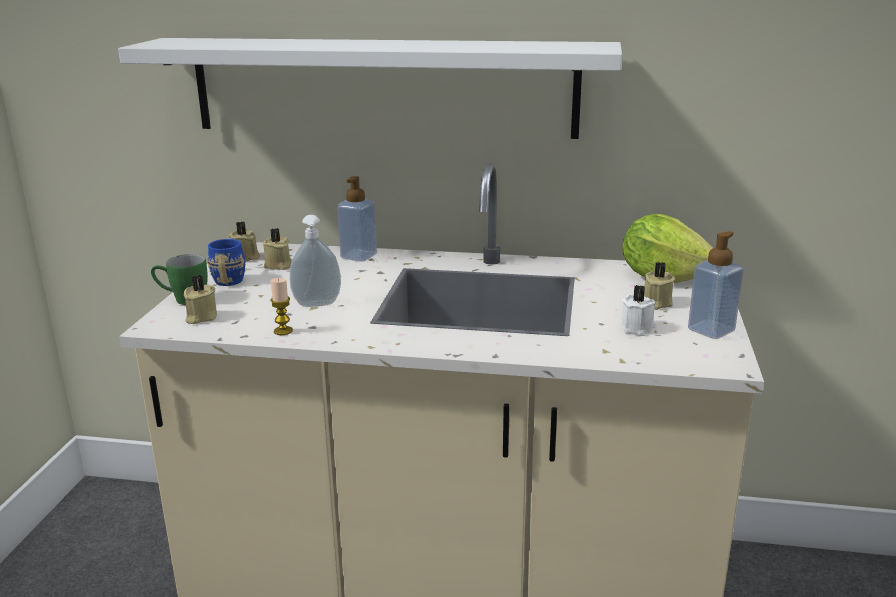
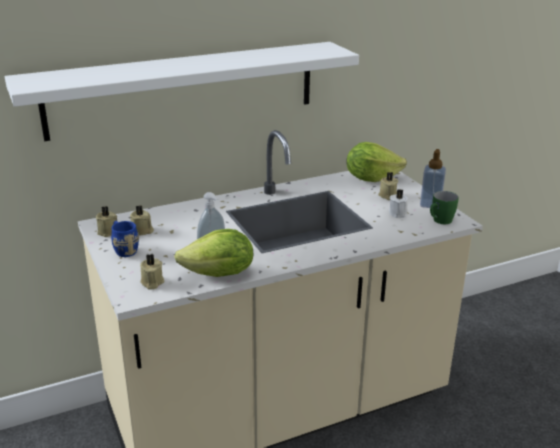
camera: 35 degrees left, 5 degrees up
(183, 300) = (118, 275): green mug -> green mug (439, 221)
(283, 331) = (220, 274): candle -> lettuce
(358, 256) = (185, 210): soap dispenser -> none

